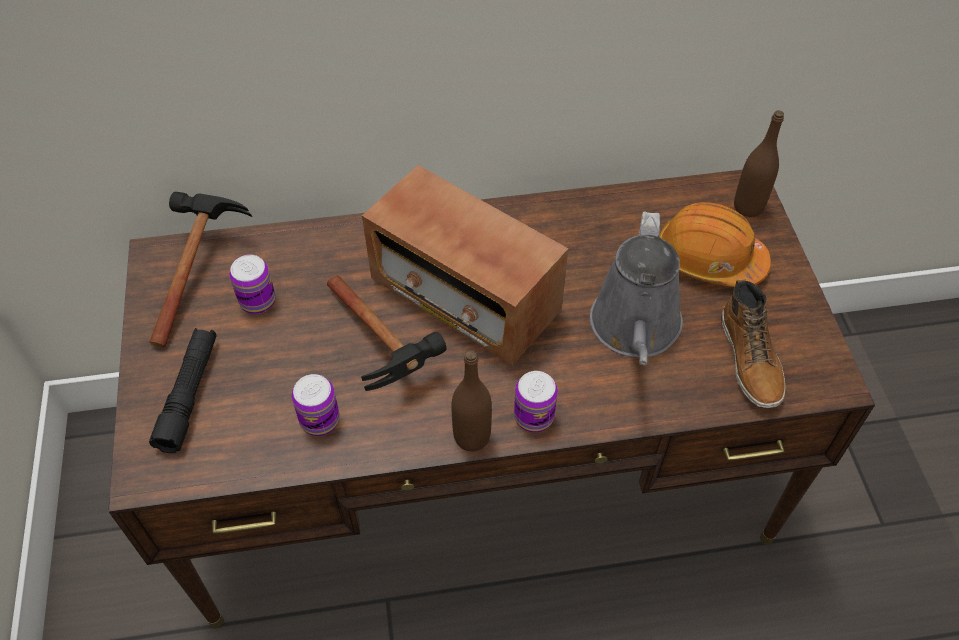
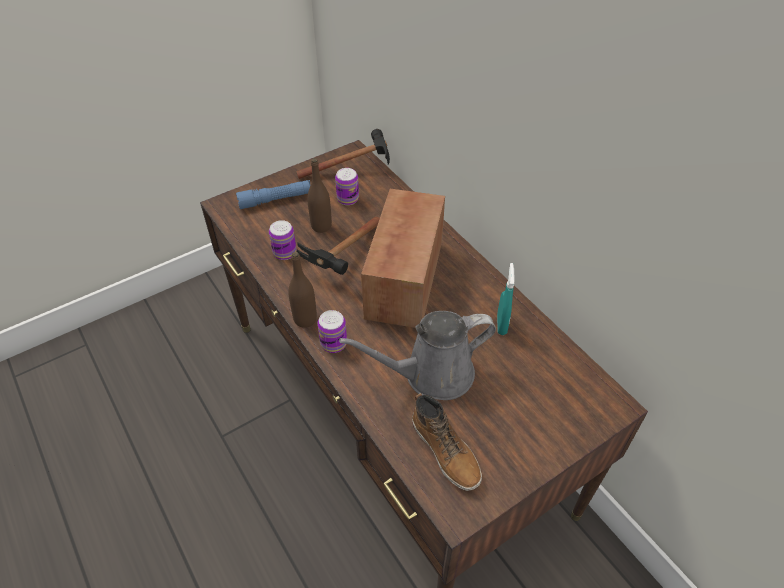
camera: 65 degrees right, 5 degrees down
(189, 395) = (276, 200): black flashlight -> blue flashlight
(592, 230) = (501, 324): none -> turquoise spray bottle
(708, 259) = (523, 399): orange hard hat -> none
(748, 207) = (595, 411): brown bottle -> brown bottle (321, 226)
(750, 359) = (446, 451): boot -> boot turned 90 degrees counterclockwise

